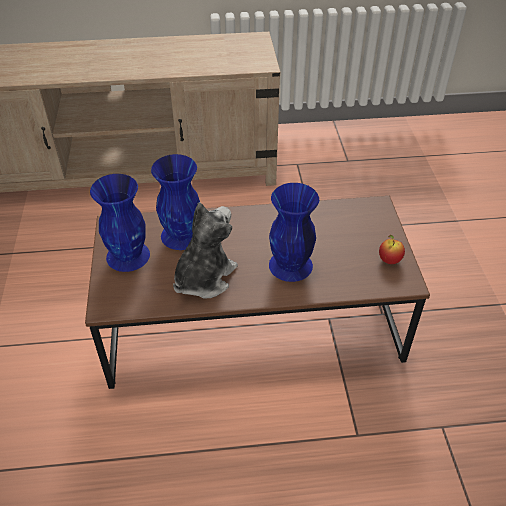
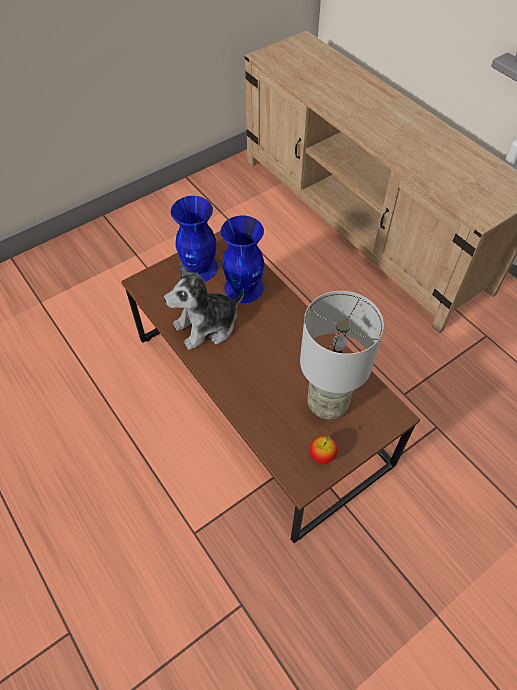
camera: 60 degrees right, 10 degrees up
(204, 277) = (207, 326): plush toy -> plush toy turned 150 degrees clockwise
(290, 265) = (260, 378): blue vase -> none
(343, 237) = (326, 403): none -> grey table lamp

